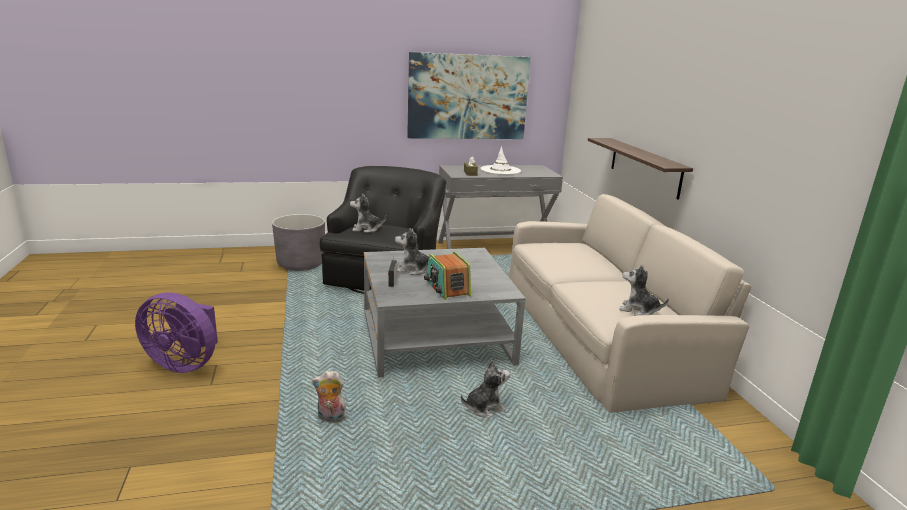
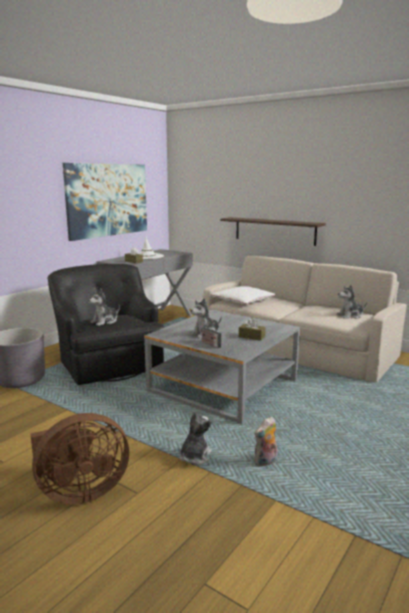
camera: 40 degrees left, 5 degrees down
(185, 363) = (79, 492): purple fan -> brown fan
(447, 288) = (251, 337): radio -> brown tissue box
(484, 408) = (325, 409): plush toy -> plush toy (194, 457)
(555, 250) = (243, 300): none -> white pillow

